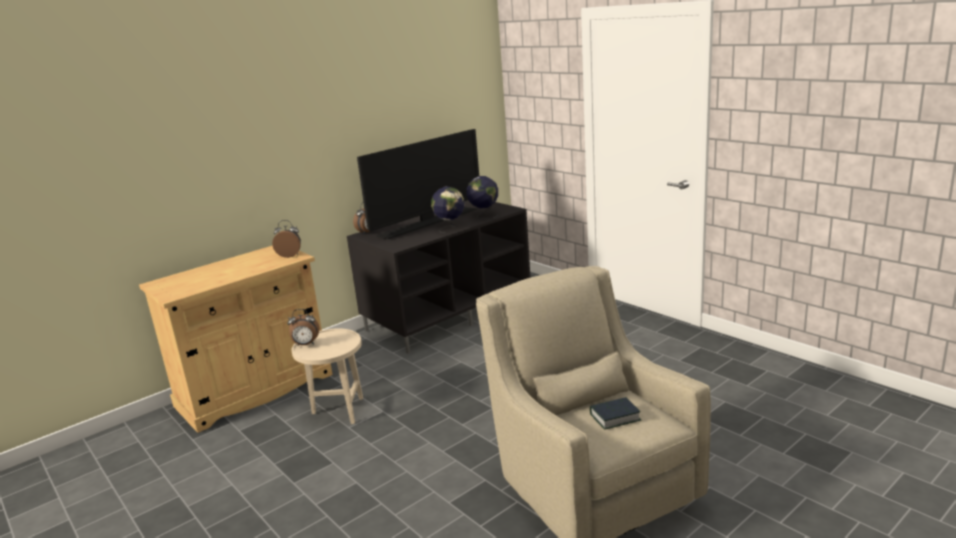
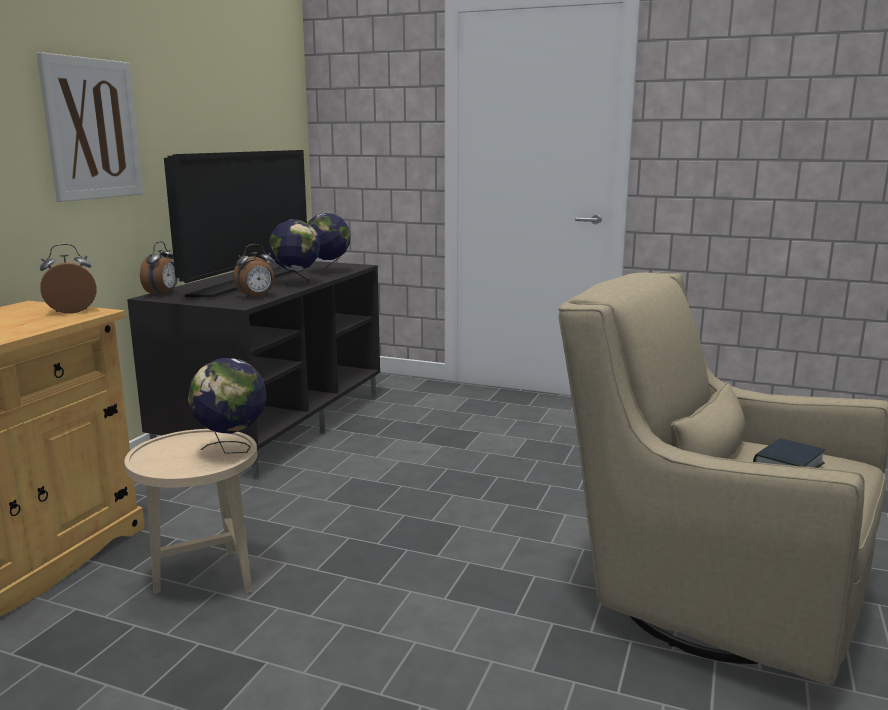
camera: 30 degrees left, 5 degrees down
(306, 344) = (152, 458): alarm clock -> alarm clock (257, 297)
(323, 139) = (92, 129): none -> picture
(344, 345) = (232, 450): none -> globe

